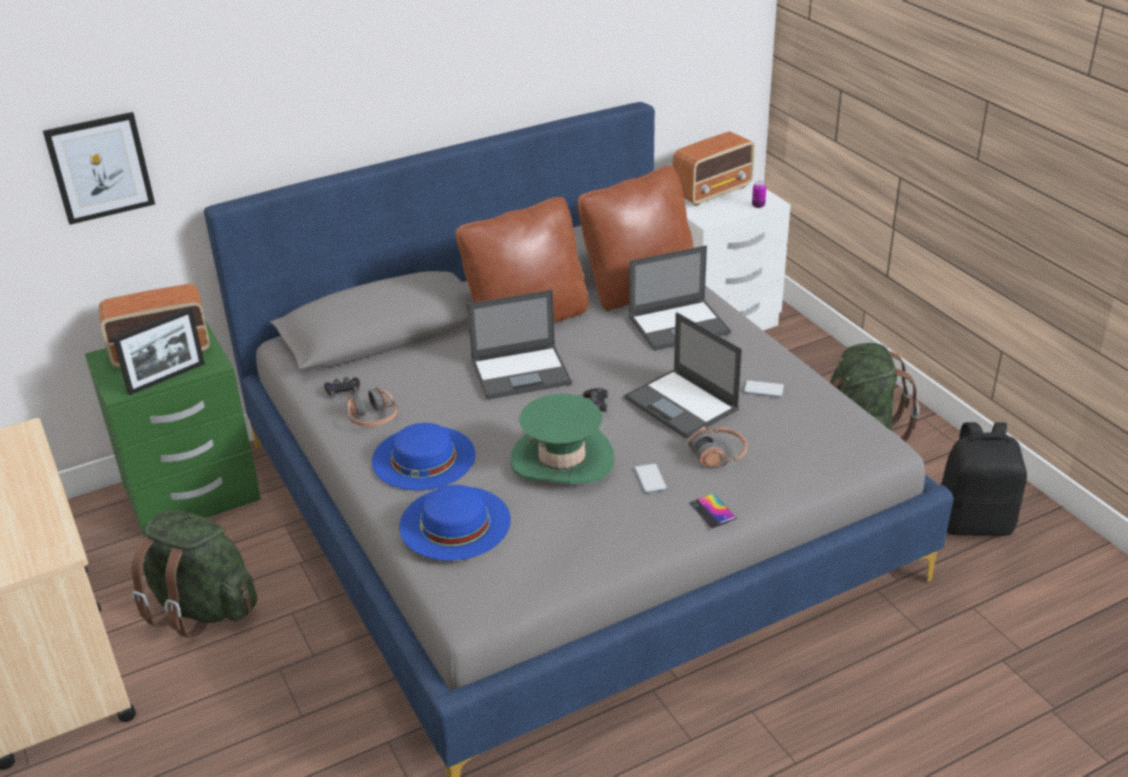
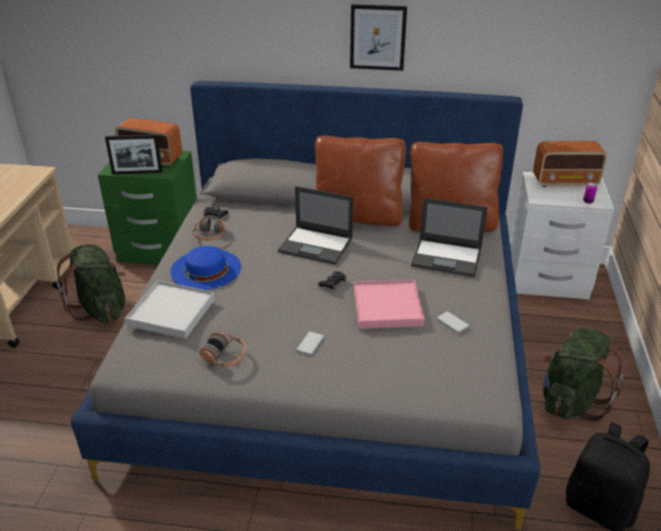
camera: 35 degrees right, 0 degrees up
(100, 167) = (140, 38): picture -> picture (377, 37)
(455, 523) = (171, 312): blue hat -> white tray
(562, 459) = (272, 305): green hat -> none
(682, 404) = (387, 307): laptop -> pink tray
(712, 511) = (322, 383): phone -> none
(718, 455) = (371, 350): headphones -> headphones (225, 357)

